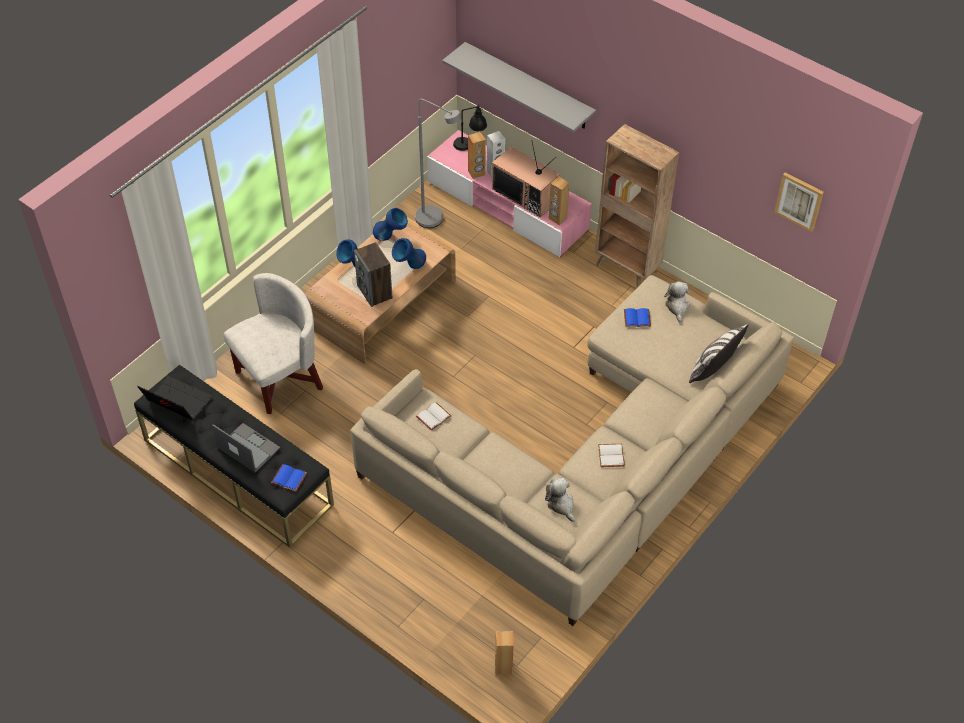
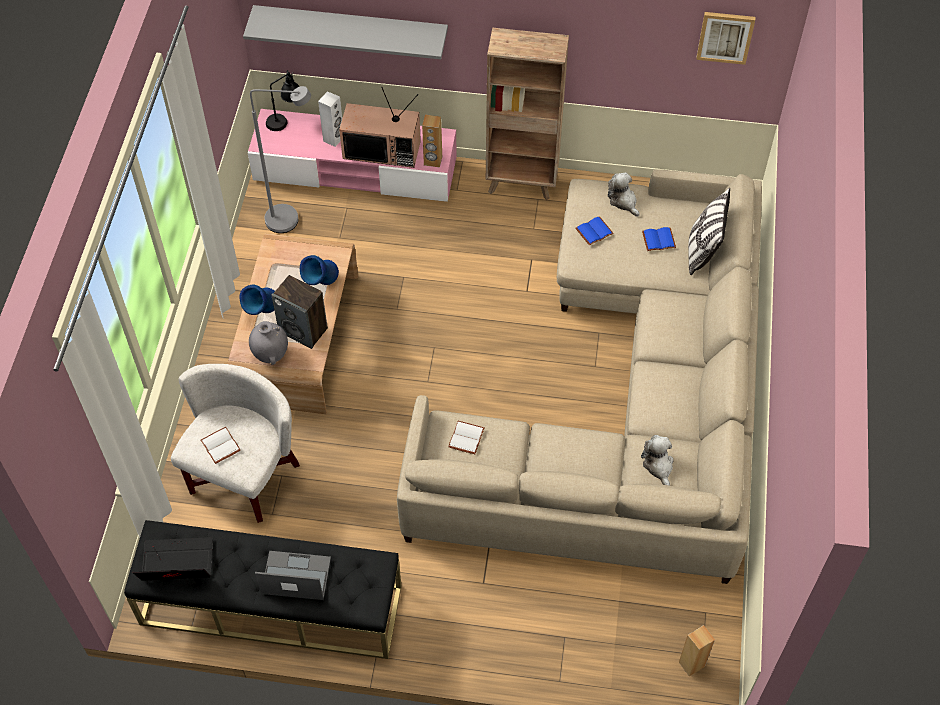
camera: 30 degrees left, 5 degrees up
(288, 479) = (364, 588): blue book -> blue book (658, 241)
(341, 297) = (270, 354): none -> grey vase
(391, 237) = (278, 261): blue vase -> none
(476, 173) = (314, 148): brown speaker -> none
(561, 504) = (658, 465): plush toy -> plush toy turned 45 degrees clockwise
(612, 456) = (672, 389): white book -> white book (222, 445)

